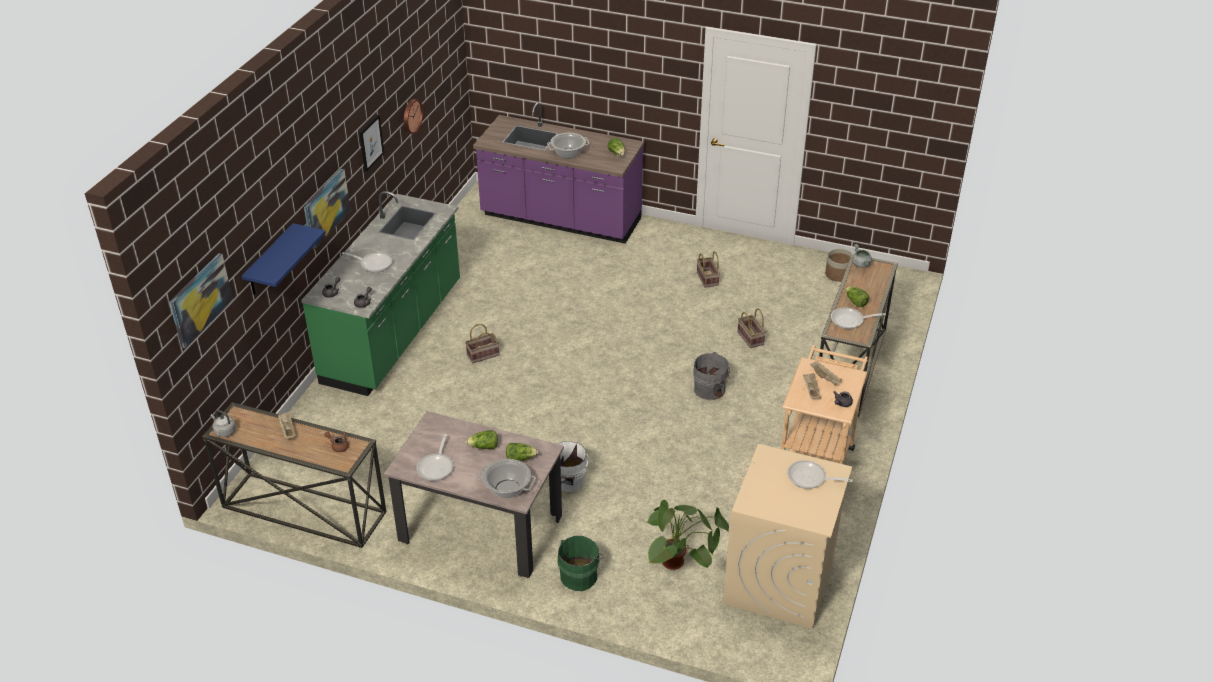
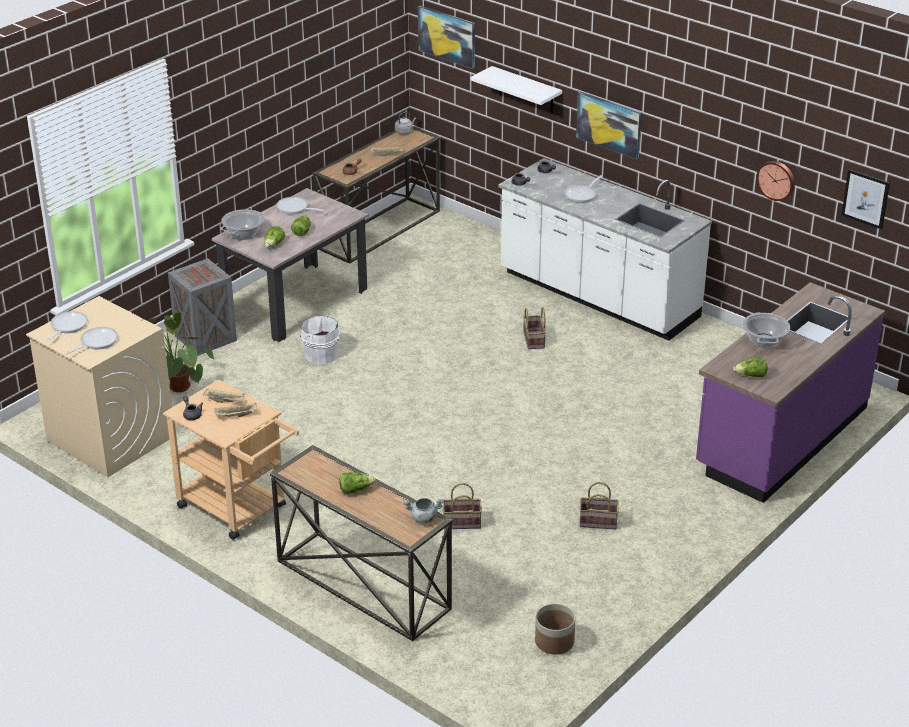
camera: 110 degrees right, 5 degrees down
(270, 261) = (526, 90): blue shelf -> white shelf
(371, 142) = (696, 136): picture -> picture (865, 198)
(394, 333) = (598, 296): green counter -> white counter
(580, 575) = (205, 339): green bucket -> crate
(711, 390) = (390, 469): grey bucket -> none
(850, 320) = (324, 473): frying pan -> frying pan (67, 327)

